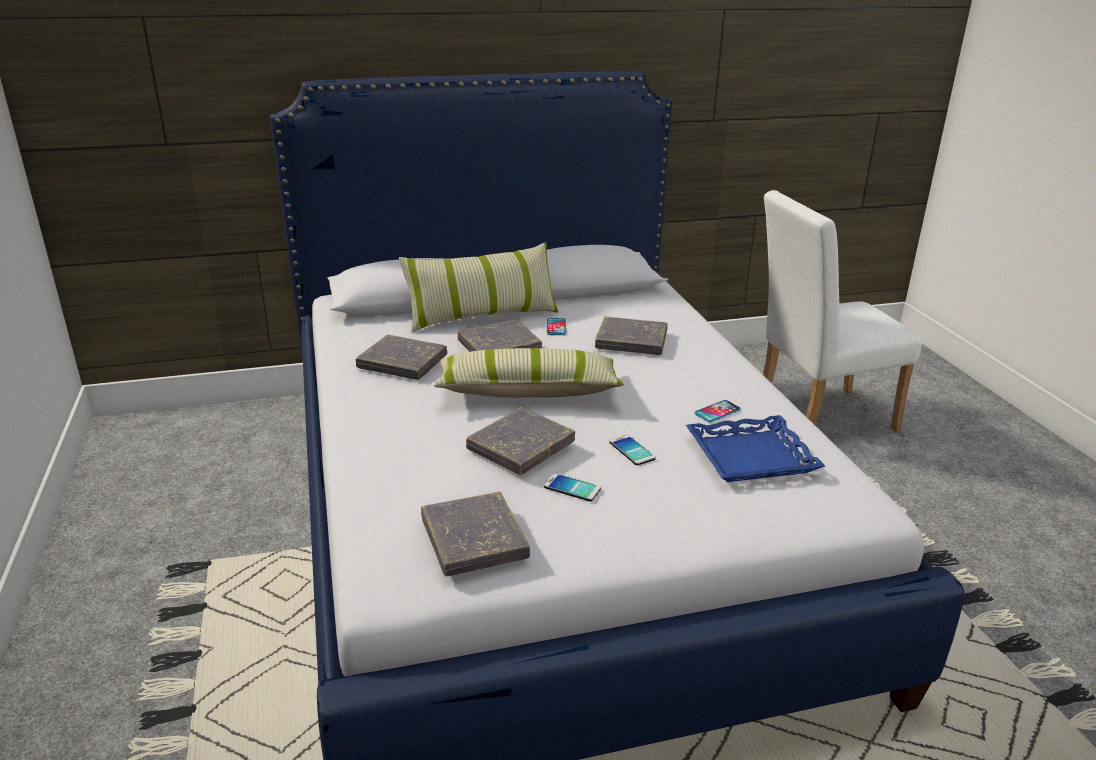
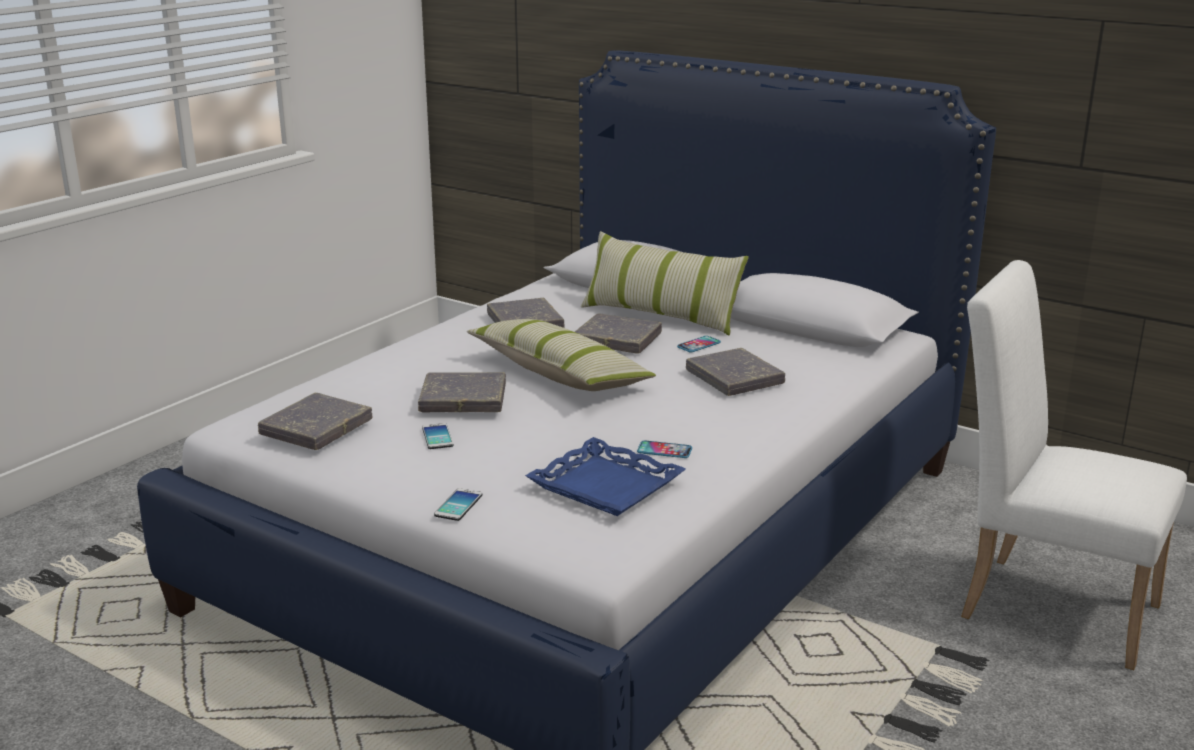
camera: 50 degrees right, 5 degrees down
(632, 450) = (532, 439): phone -> phone (458, 505)

